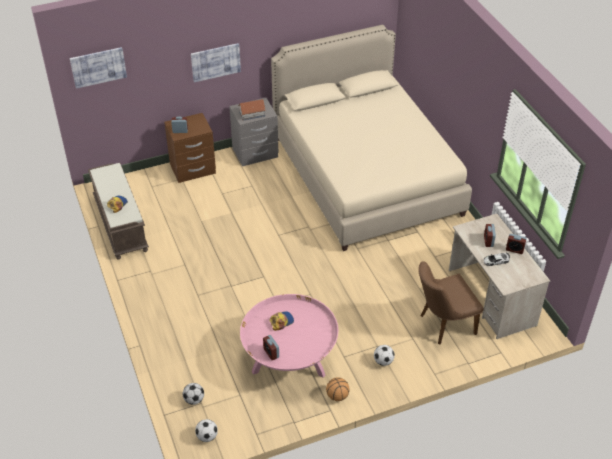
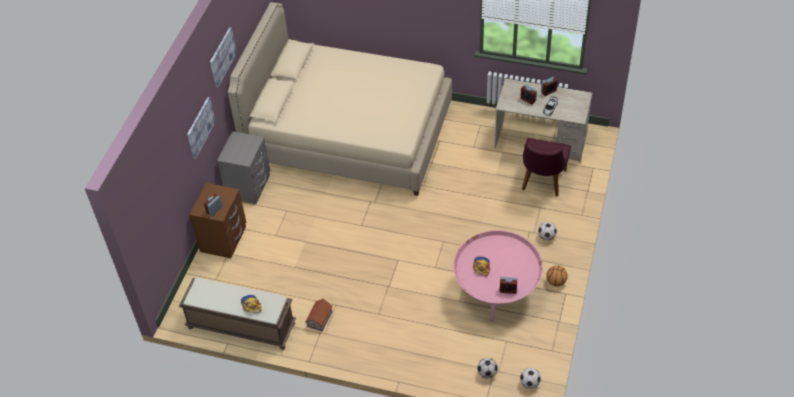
camera: 50 degrees left, 5 degrees up
(98, 67) = (143, 203): picture -> picture (222, 57)
(252, 114) = (244, 151): toy house -> toy house (320, 318)
(442, 325) = (542, 183): brown chair -> purple chair

